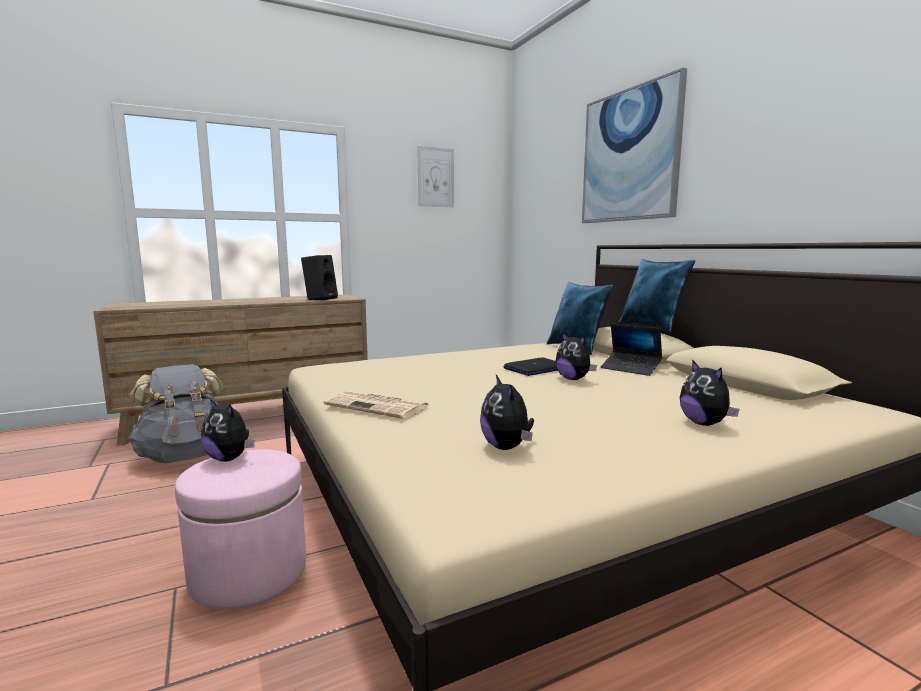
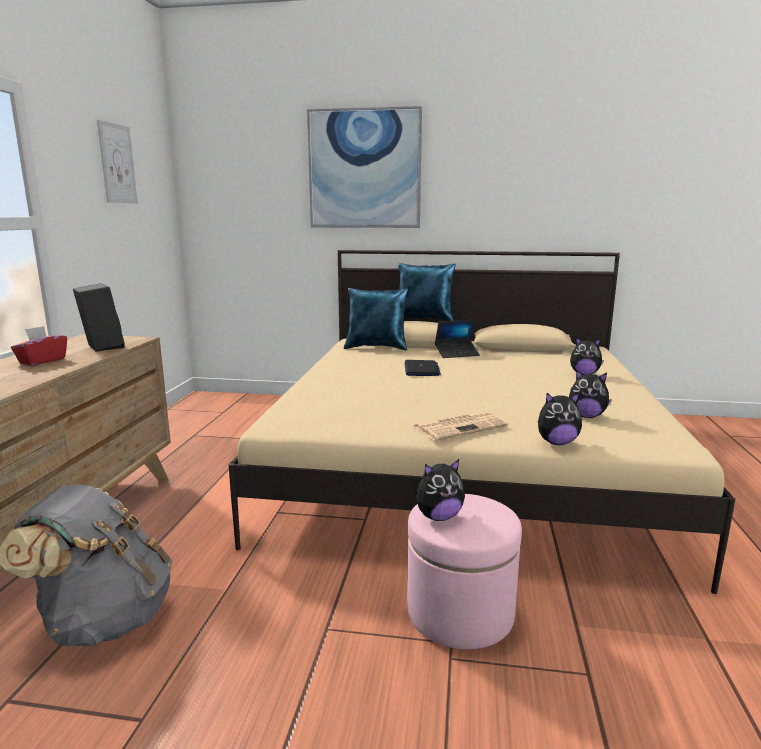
camera: 55 degrees left, 5 degrees up
(275, 299) = (42, 361): none -> red tissue box
(573, 379) = (462, 370): plush toy -> plush toy (556, 442)

